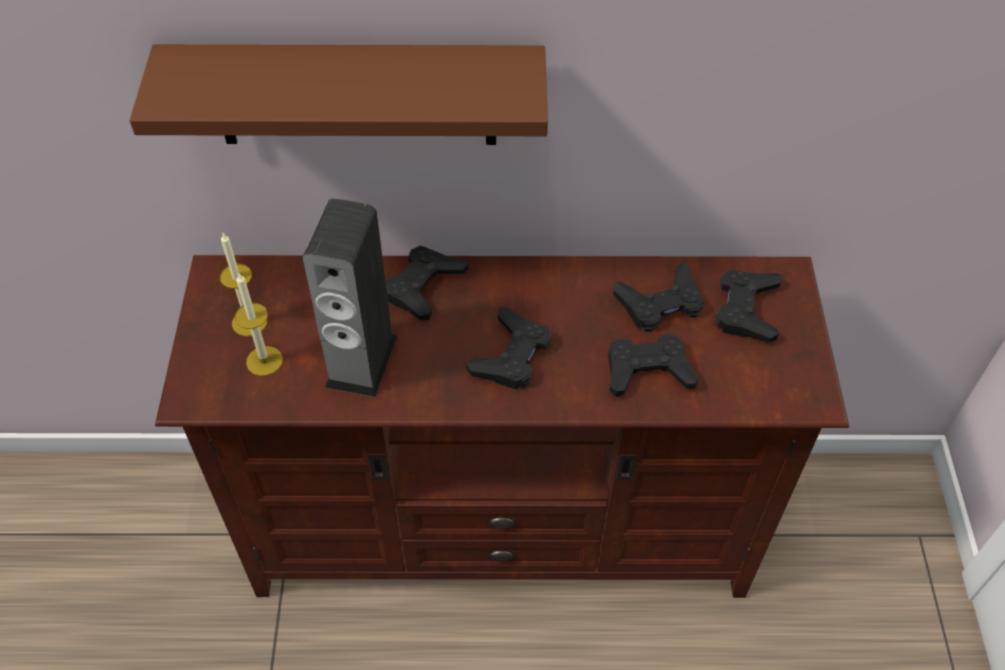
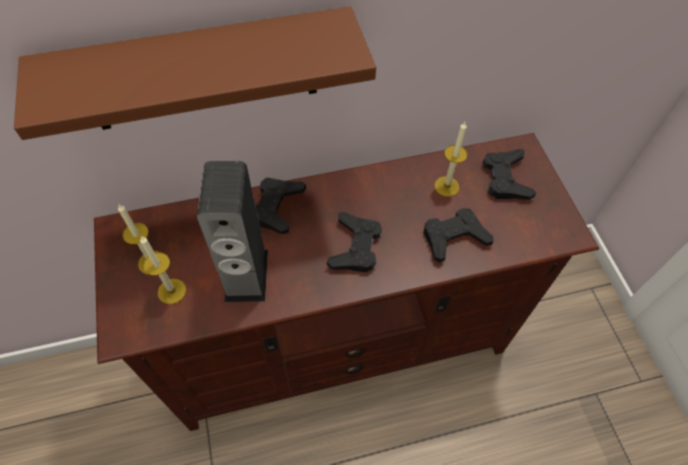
camera: 15 degrees left, 5 degrees up
(660, 304) = (446, 186): black game controller -> candle

